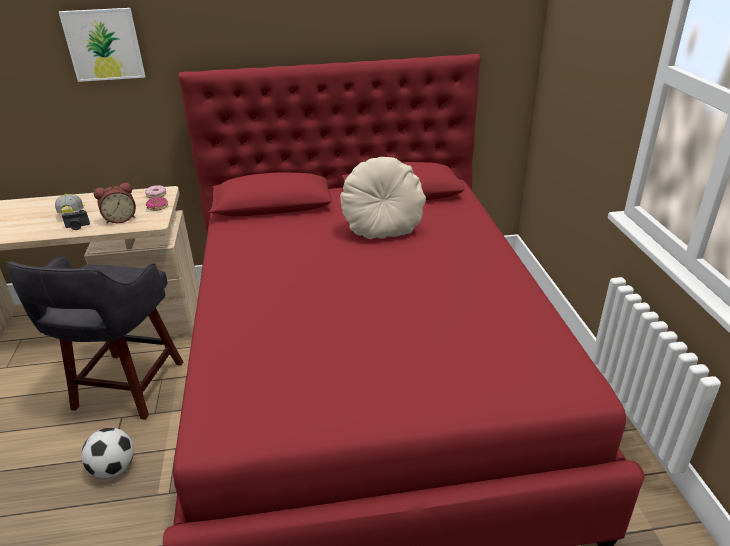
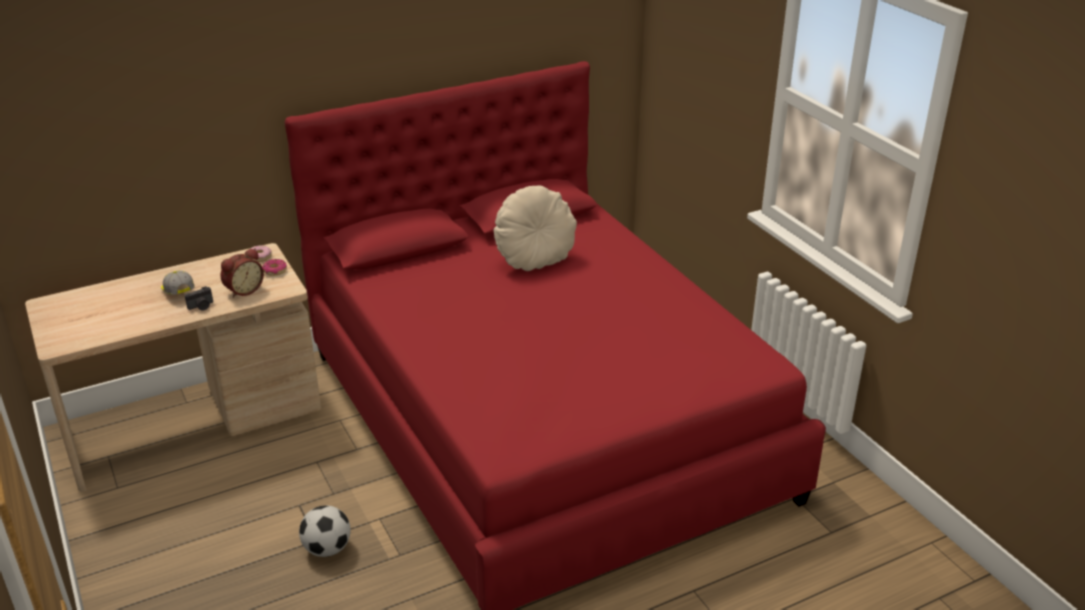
camera: 20 degrees left, 0 degrees up
(104, 45) = (199, 97): picture -> none
(126, 389) = (283, 479): grey stool -> none

